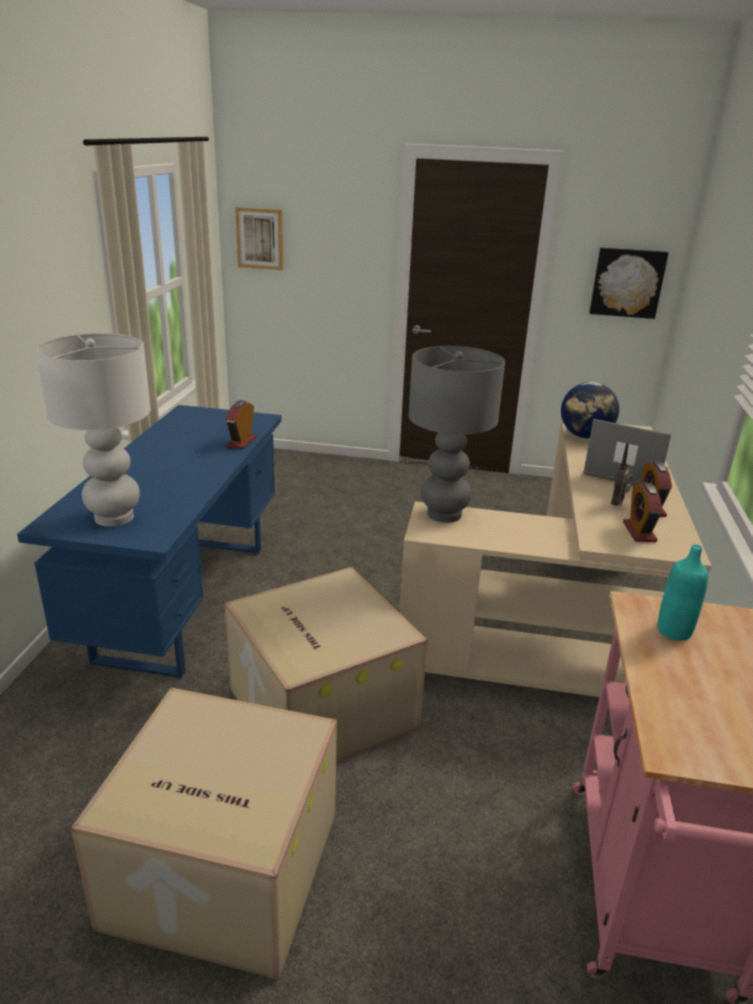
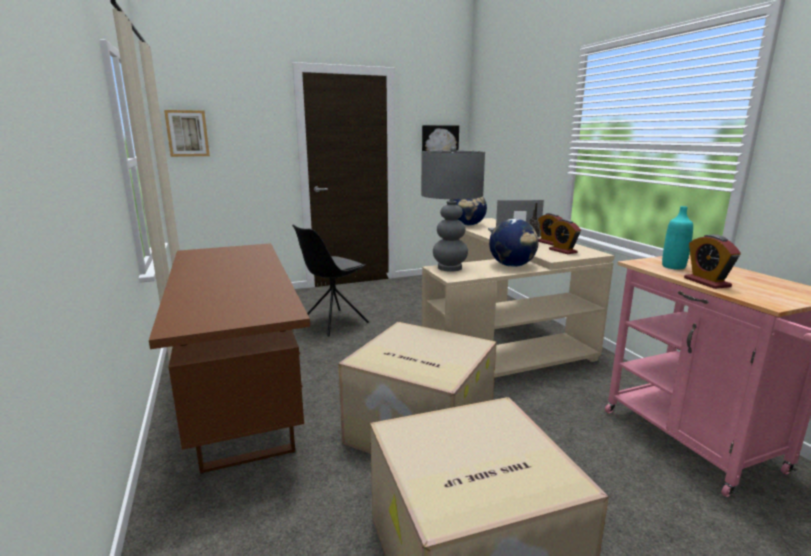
camera: 30 degrees left, 10 degrees down
(114, 517) = (230, 310): white table lamp -> none
(184, 599) = (241, 402): blue desk -> brown desk
(241, 442) = (265, 258): alarm clock -> alarm clock (706, 282)
(368, 525) = (333, 323): none -> black chair
(535, 535) = (512, 265): none -> globe

